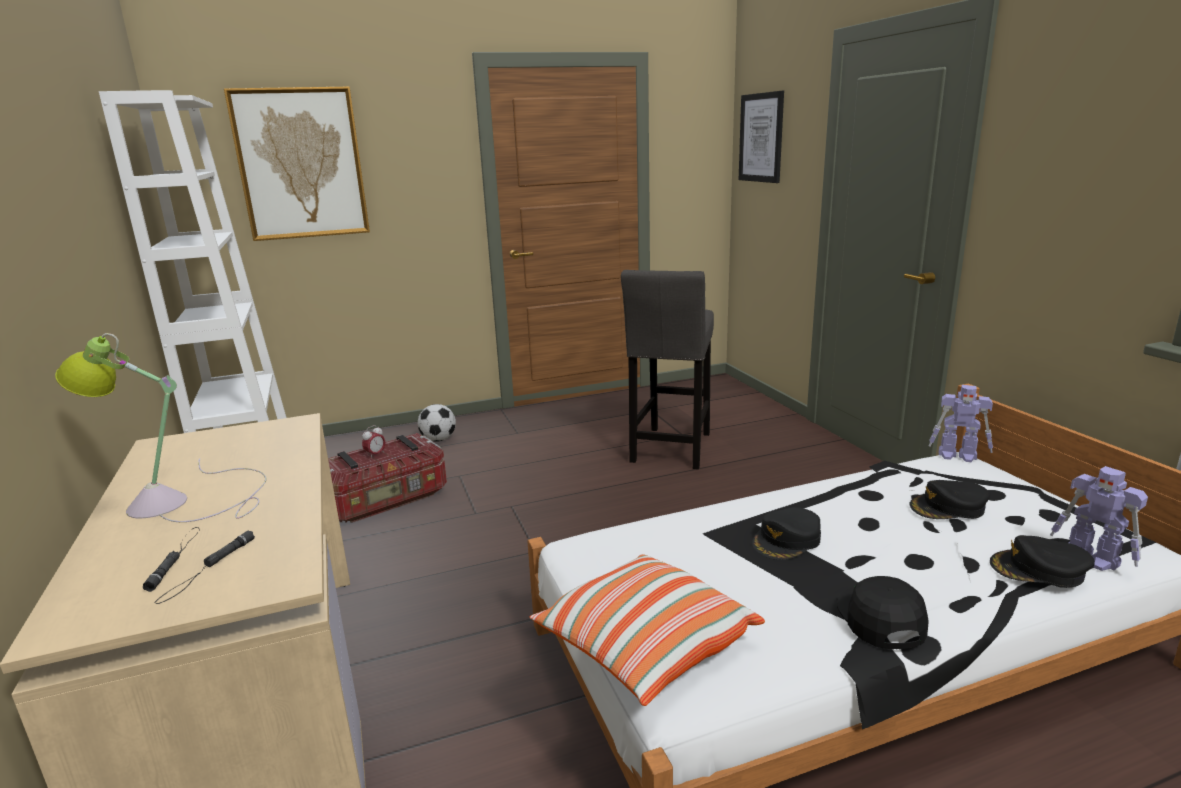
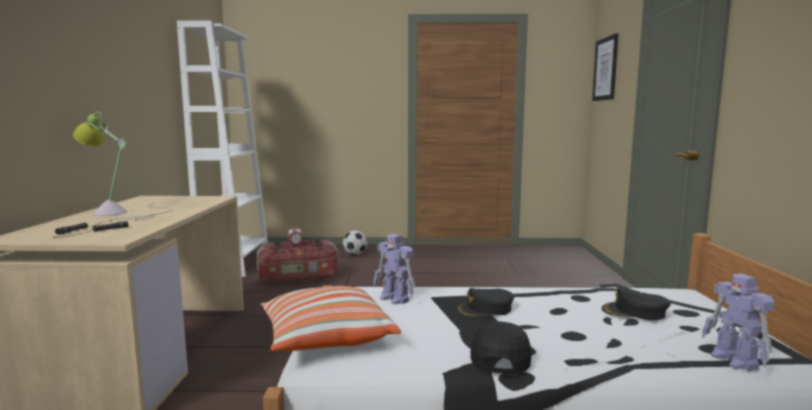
camera: 20 degrees right, 10 degrees down
(301, 164) = (300, 77): picture -> none
(670, 450) = (500, 280): grey stool -> none
(958, 456) = (684, 289): toy robot -> toy robot (395, 299)
(1039, 570) = (670, 356): black cap -> none

